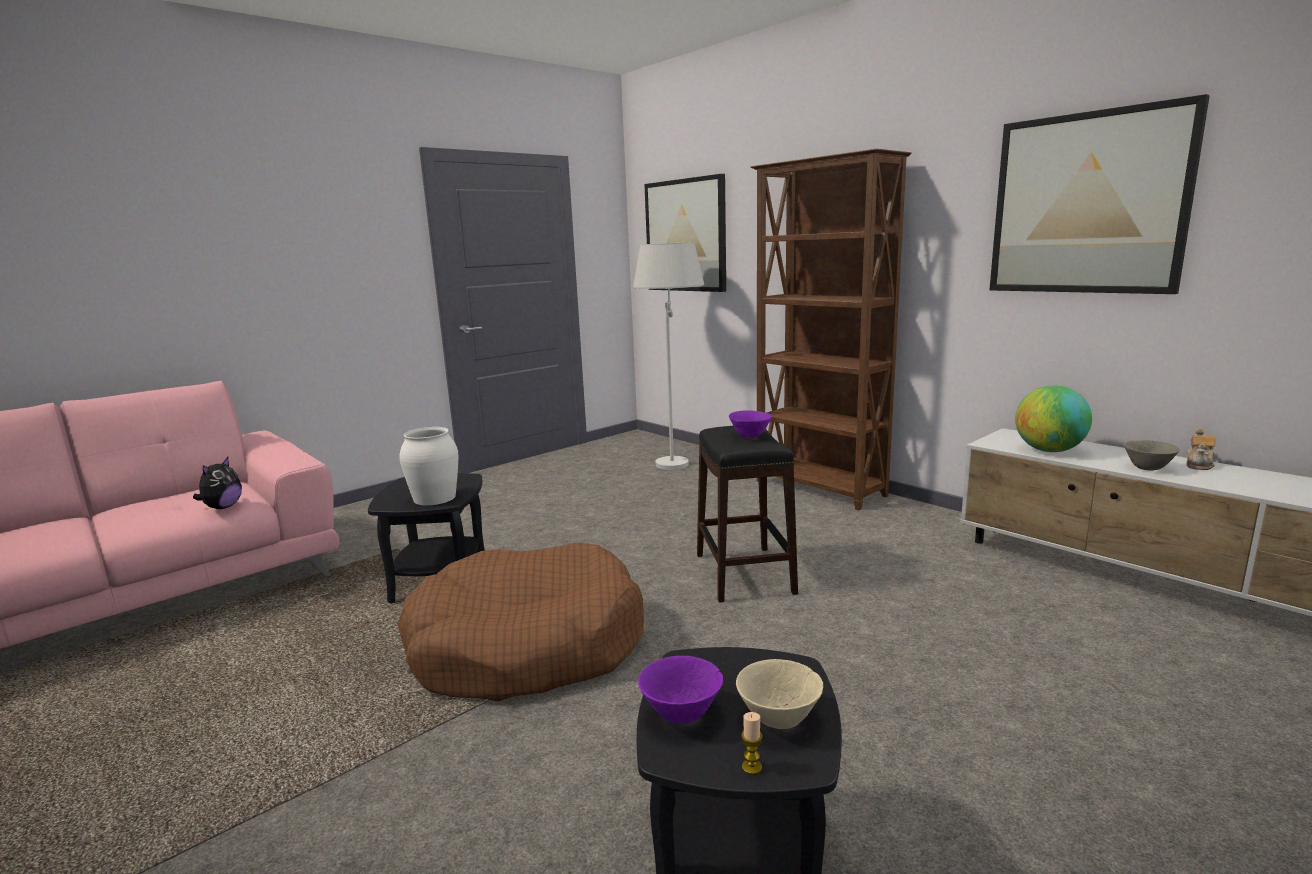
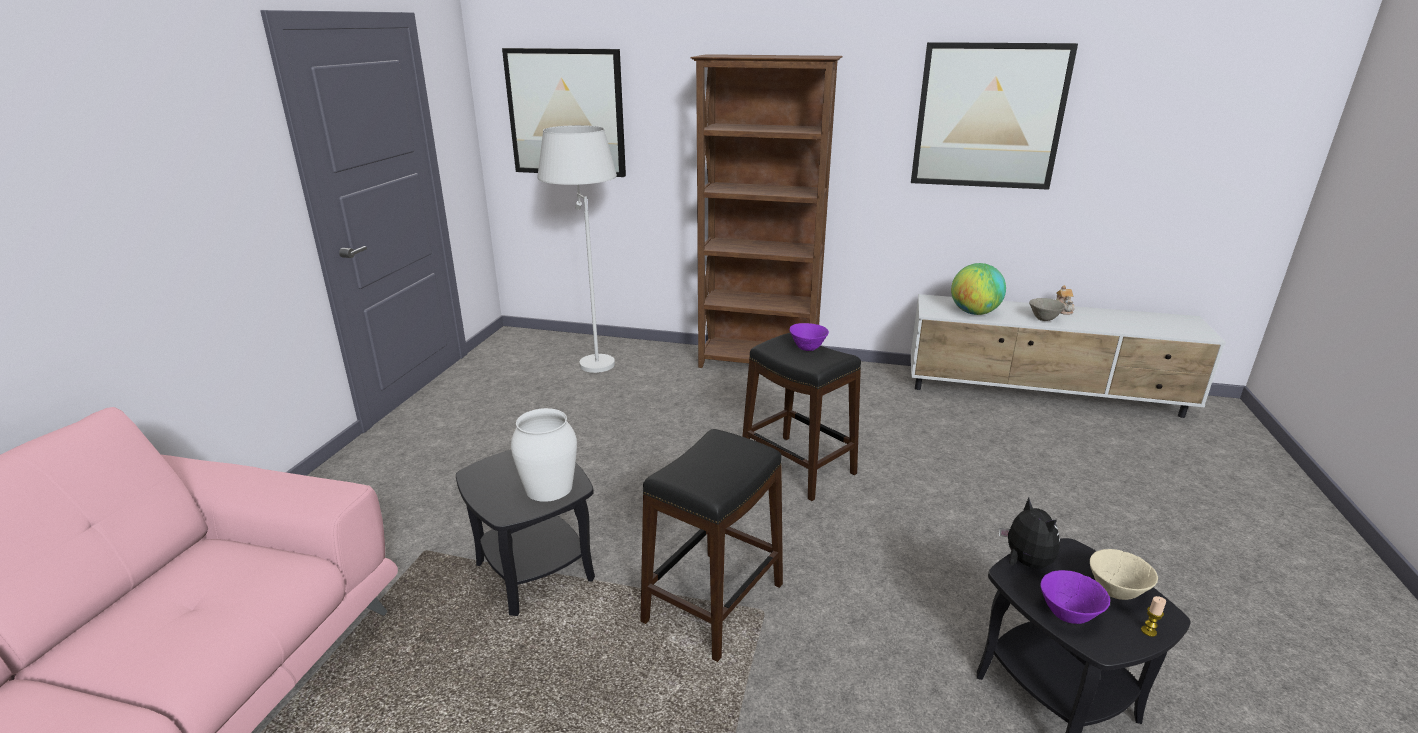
camera: 35 degrees left, 10 degrees up
(222, 507) = (272, 585): plush toy -> plush toy (1025, 563)
(527, 645) = (712, 603): brown dog bed -> black stool

